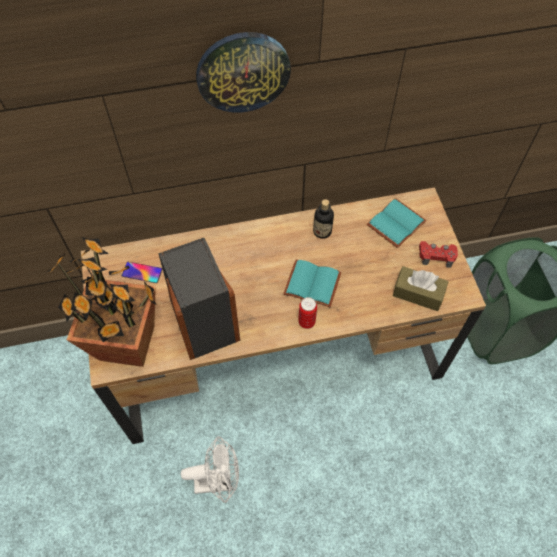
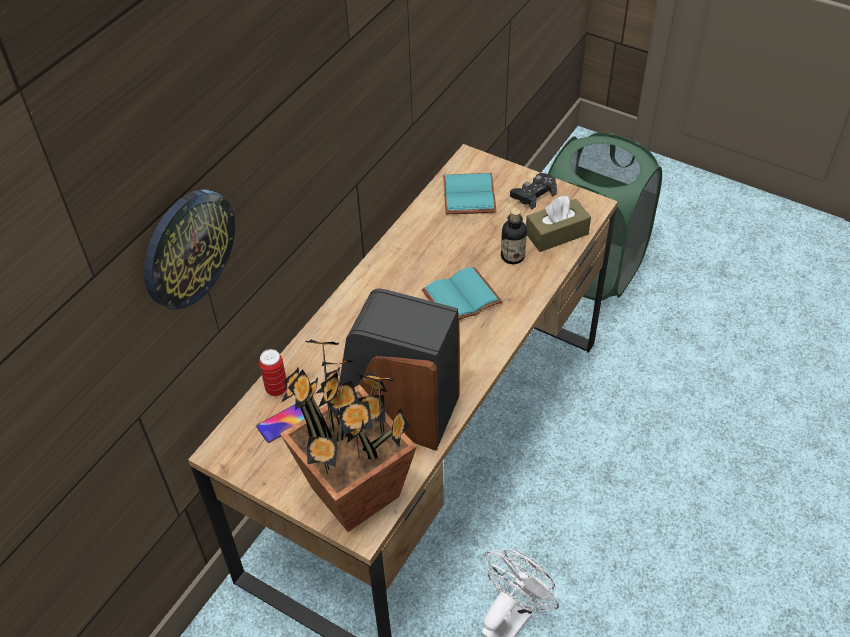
camera: 45 degrees left, 10 degrees down
(243, 72) = (299, 86): wall clock -> wall clock (187, 248)
(306, 322) = (497, 330): can -> can (276, 388)
(322, 231) = (413, 250): bottle -> bottle (512, 256)
(436, 256) = (534, 194): red game controller -> black game controller

